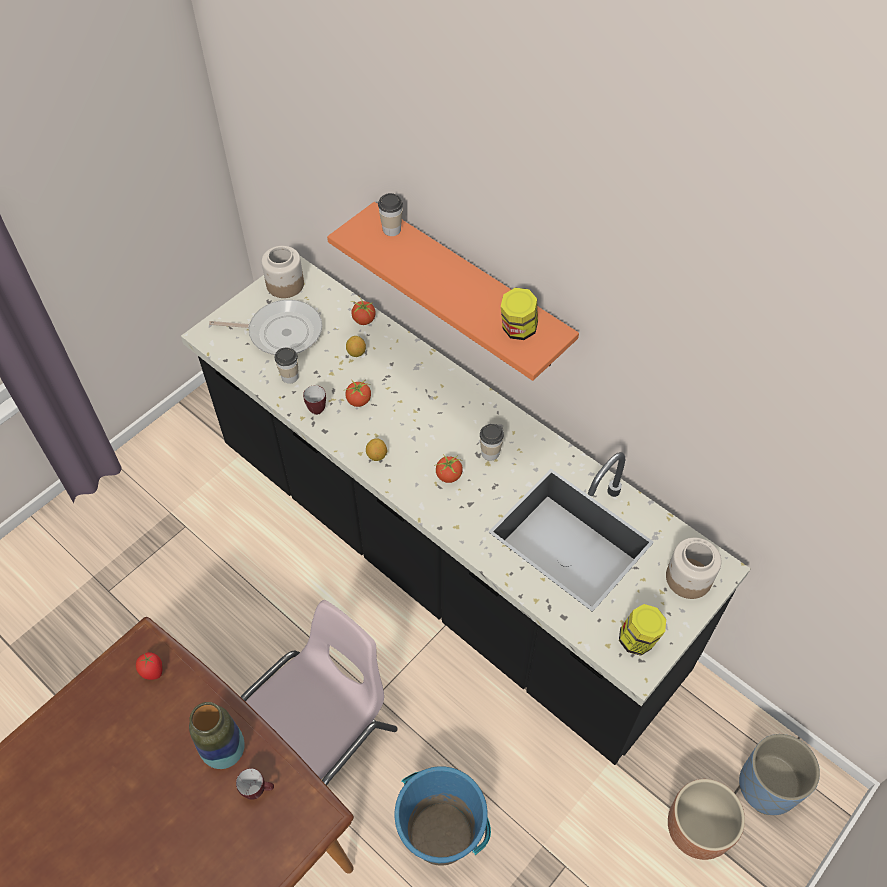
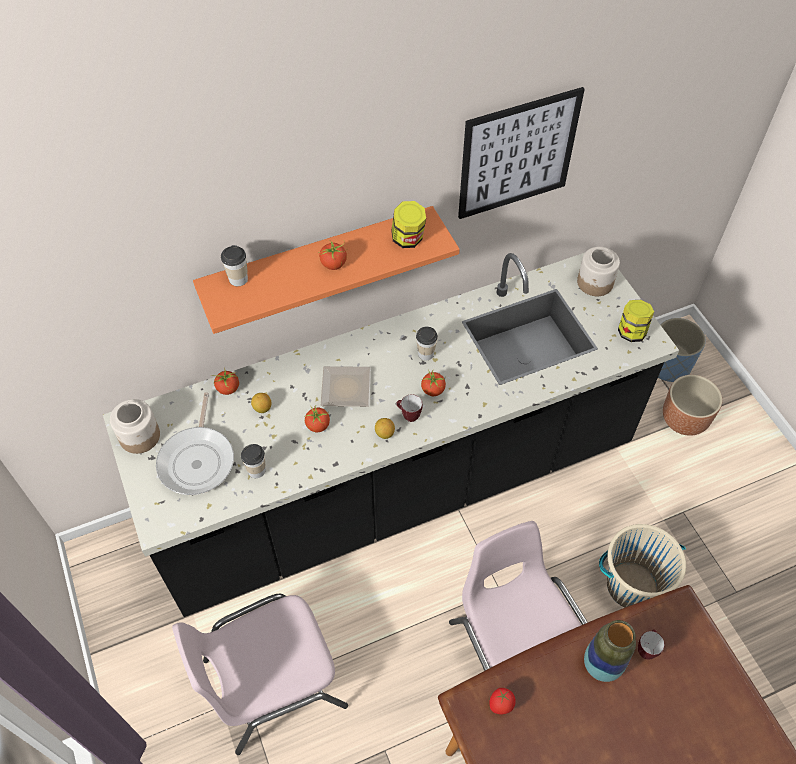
camera: 65 degrees left, 0 degrees up
(204, 539) = (271, 681): none -> pink chair
(281, 332) = (198, 460): frying pan -> frying pan turned 150 degrees clockwise
(317, 407) = (306, 460): mug -> mug (408, 416)
(409, 404) = (344, 390): none -> plate
(441, 833) = (631, 585): blue bucket -> beige bucket
(450, 286) = (334, 264): none -> tomato
(674, 363) = (517, 154): none -> picture

